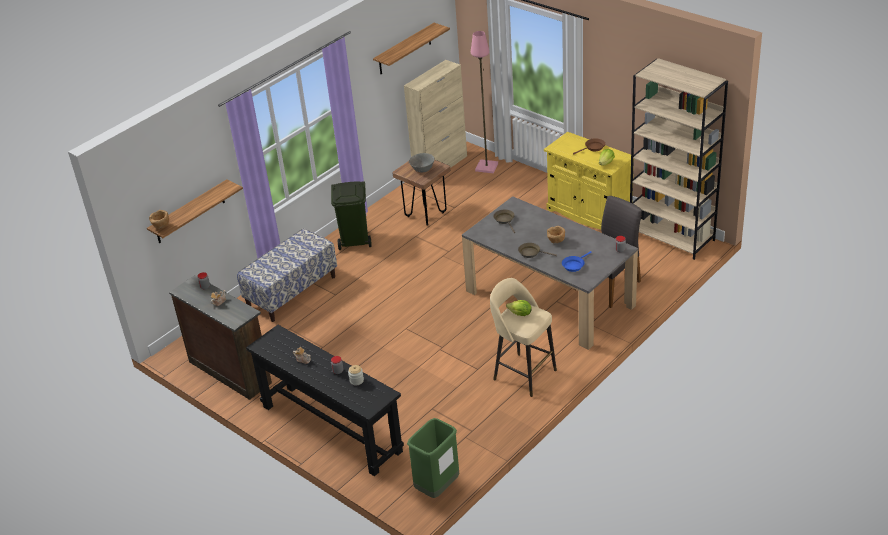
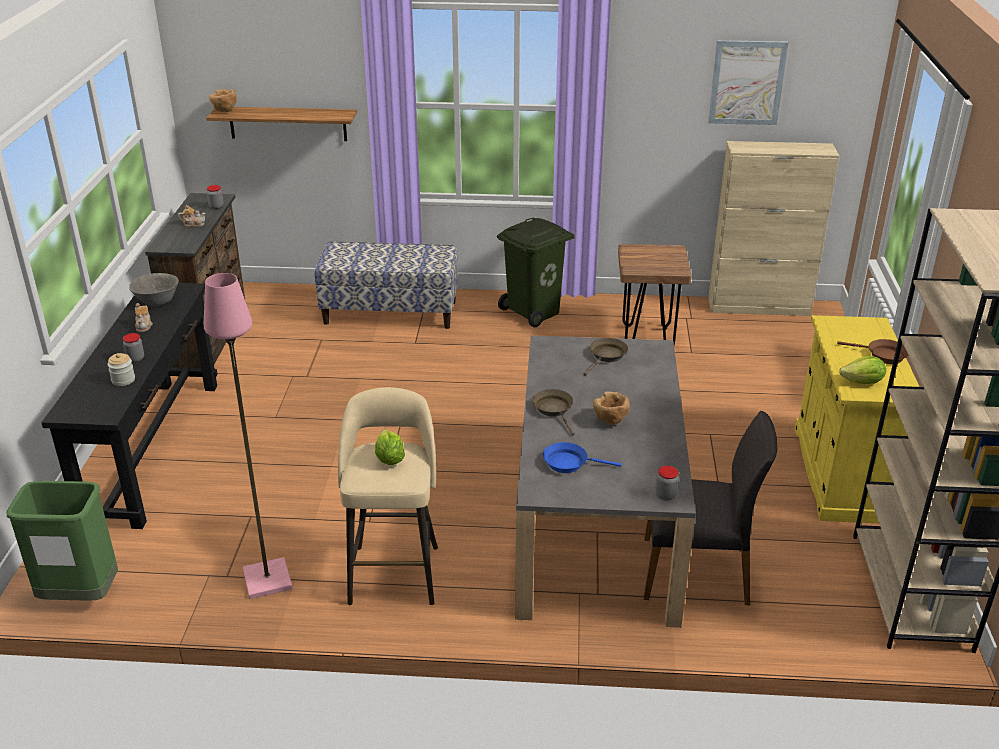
camera: 50 degrees right, 5 degrees down
(404, 49) = (747, 82): shelf -> picture
(422, 170) = (652, 261): grey bowl -> grey bowl (157, 303)
(487, 167) = (812, 340): pink floor lamp -> pink floor lamp (268, 580)

